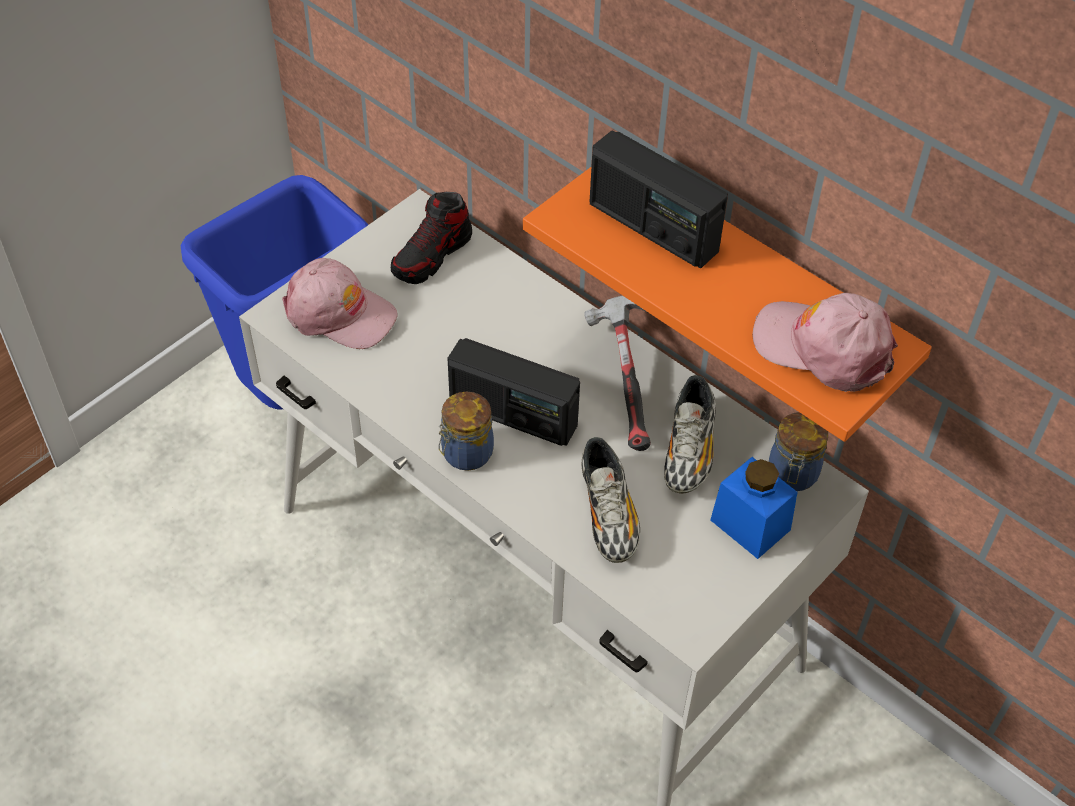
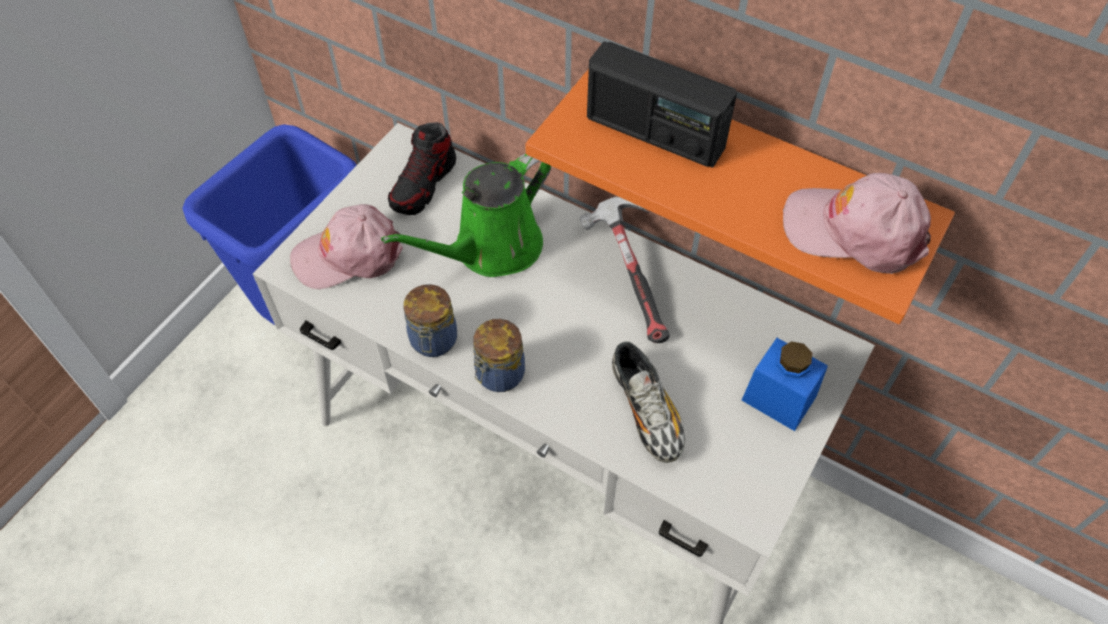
camera: 10 degrees left, 5 degrees up
(339, 313) = (348, 255): pink cap -> pink cap turned 150 degrees clockwise
(487, 331) = (491, 249): none -> green watering can
(512, 415) = (534, 328): radio -> none
(689, 450) = (704, 334): shoe -> none
(792, 475) = (803, 342): jar -> jar (433, 341)

